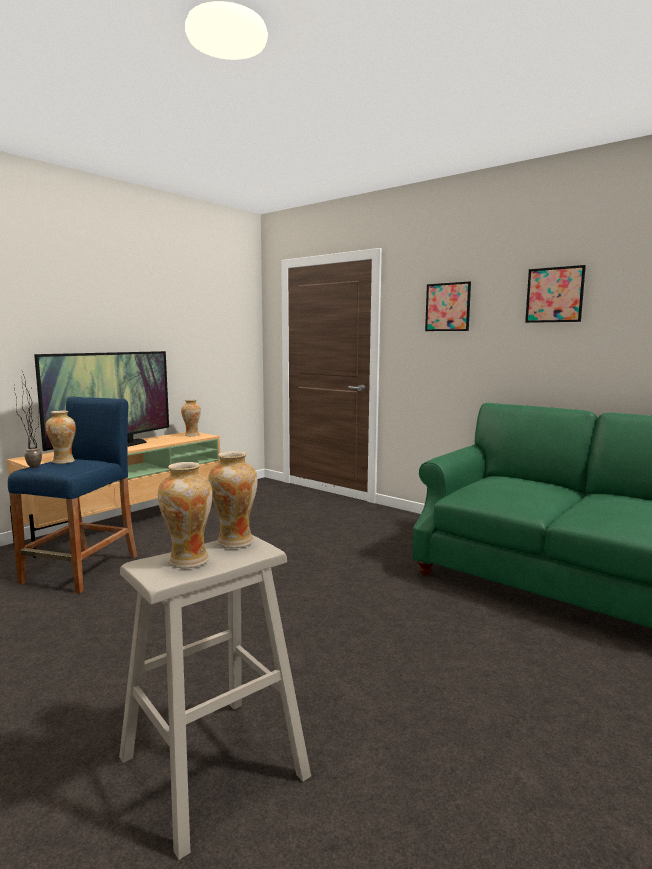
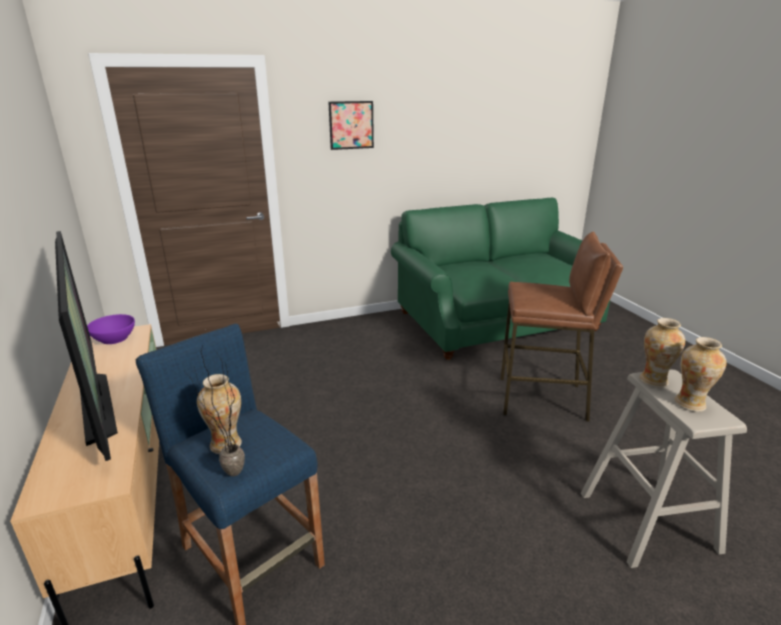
camera: 60 degrees left, 15 degrees up
(192, 435) = (114, 338): vase -> purple bowl
(414, 645) = (542, 399): none -> brown stool
(554, 295) = (440, 115): picture -> none

